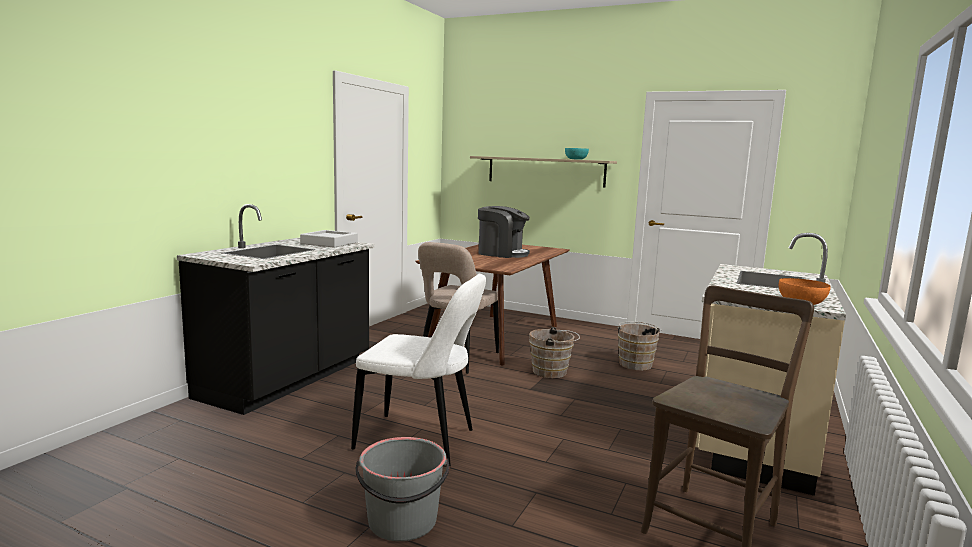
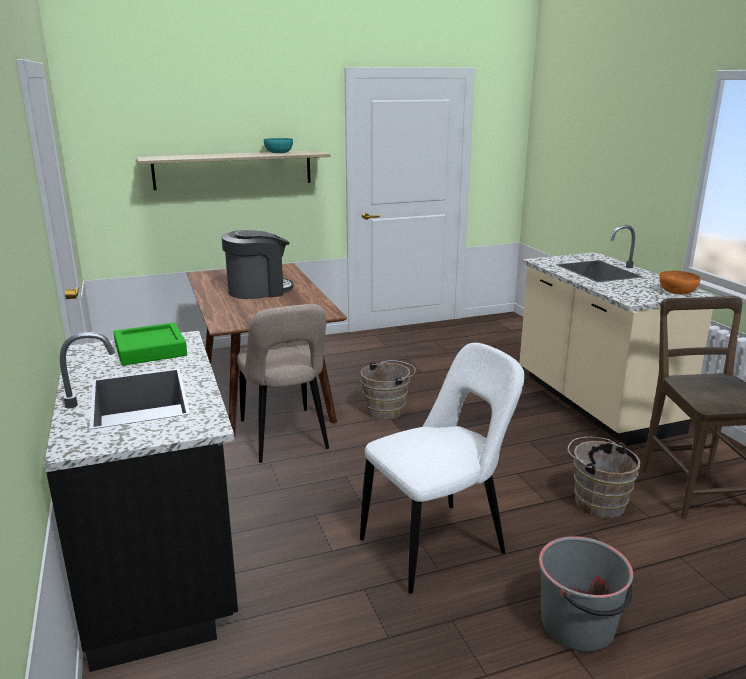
camera: 45 degrees left, 10 degrees up
(329, 243) = (150, 350): grey tray -> green tray
(635, 363) = (424, 370): brown bucket -> brown bucket (596, 501)

